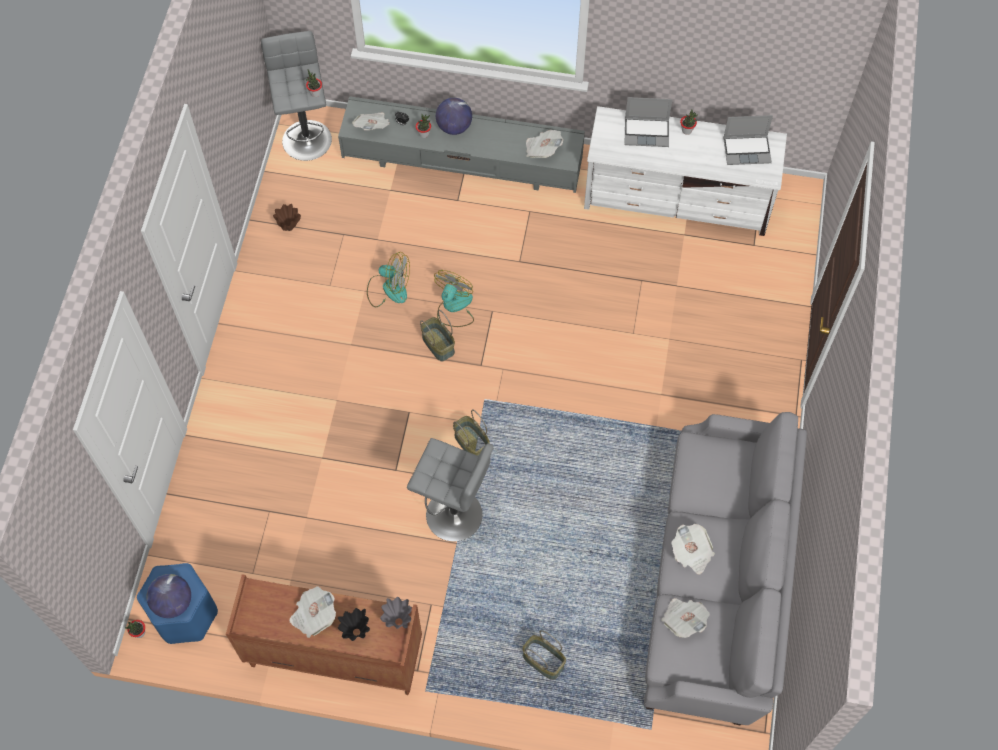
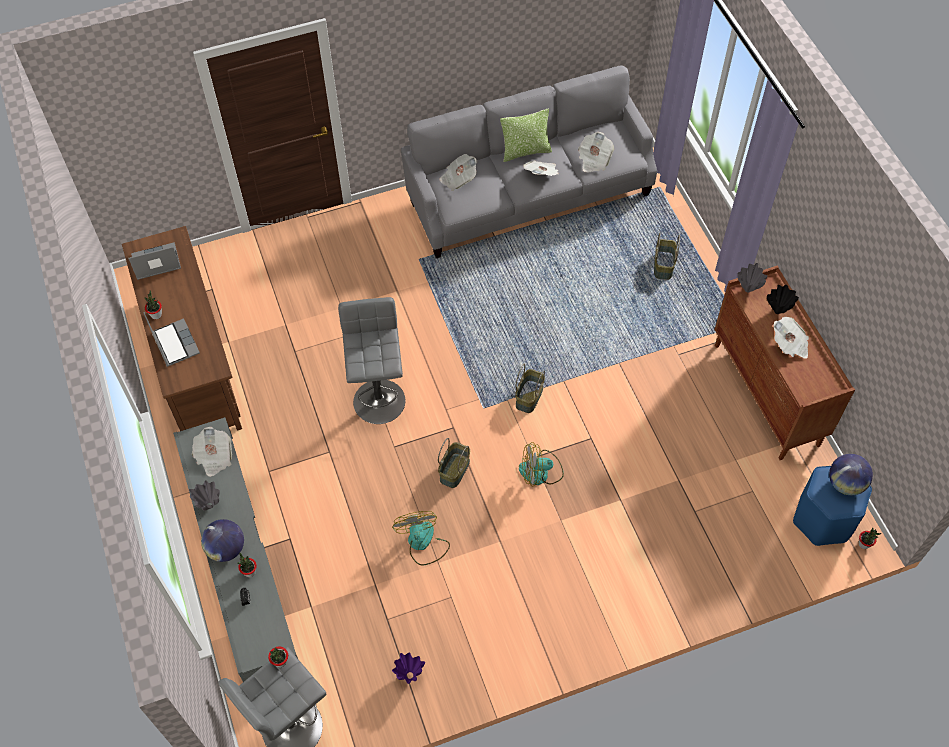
camera: 120 degrees left, 5 degrees down
(290, 228) = (409, 675): brown vase -> purple vase
(373, 127) = (266, 626): newspaper -> newspaper (458, 179)
(454, 307) = (409, 478): fan -> fan (540, 472)
(454, 515) = (598, 376): grey stool -> grey stool (379, 401)
(499, 130) = (210, 506): none -> grey vase
(677, 201) = (194, 361): white dresser -> brown dresser
(734, 555) = (525, 151): none -> pillow
(747, 150) = (156, 263): laptop -> laptop turned 75 degrees counterclockwise

